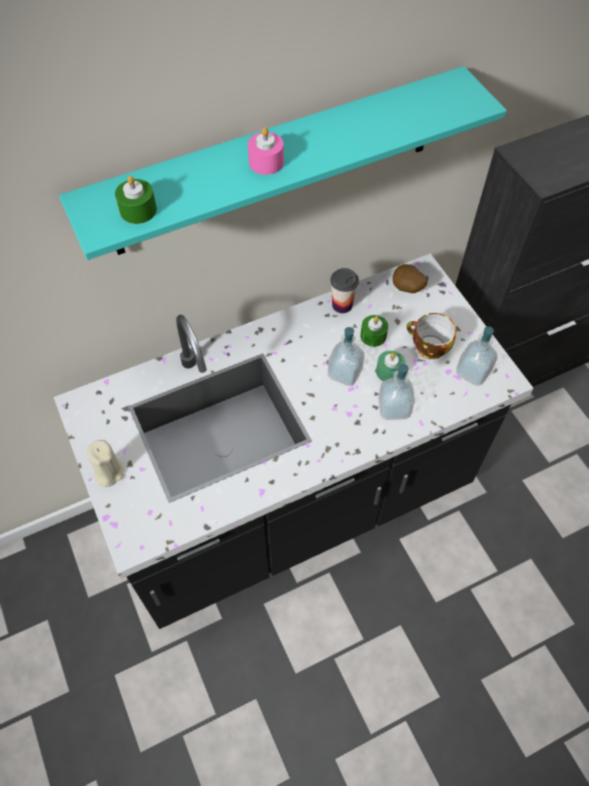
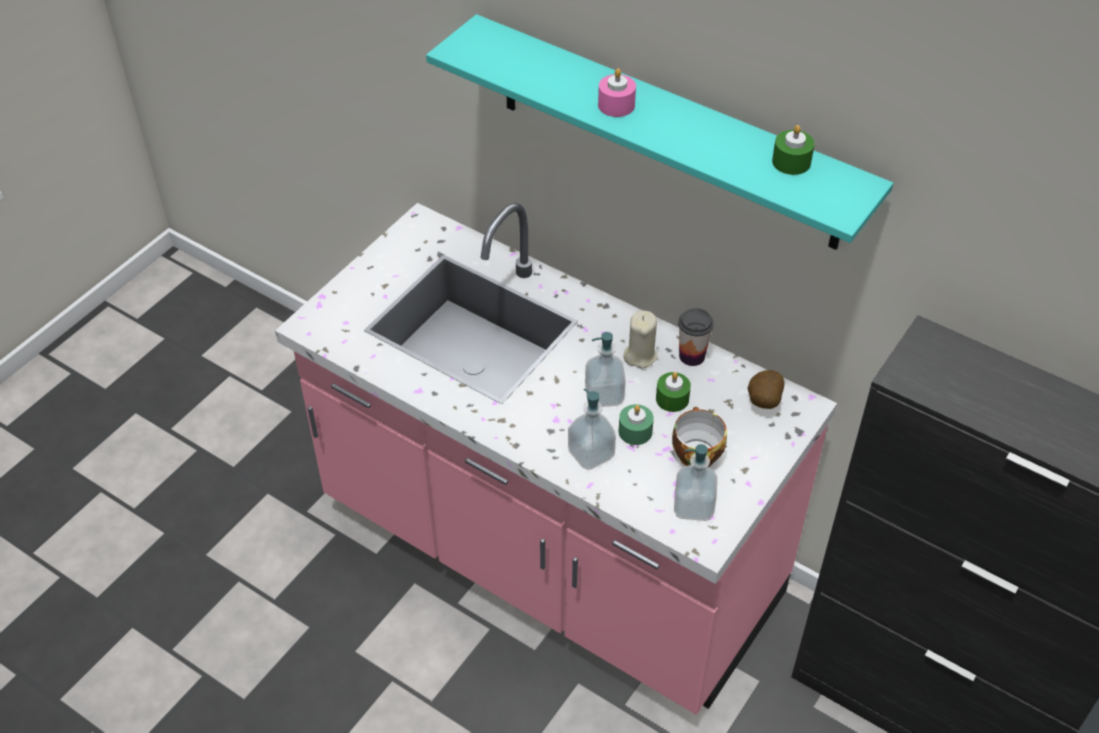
camera: 60 degrees right, 10 degrees down
(108, 472) = (366, 276): beige candle -> beige candle (640, 355)
(138, 210) = (494, 60): green candle -> green candle (791, 162)
(294, 504) = (549, 555): black counter -> pink counter

